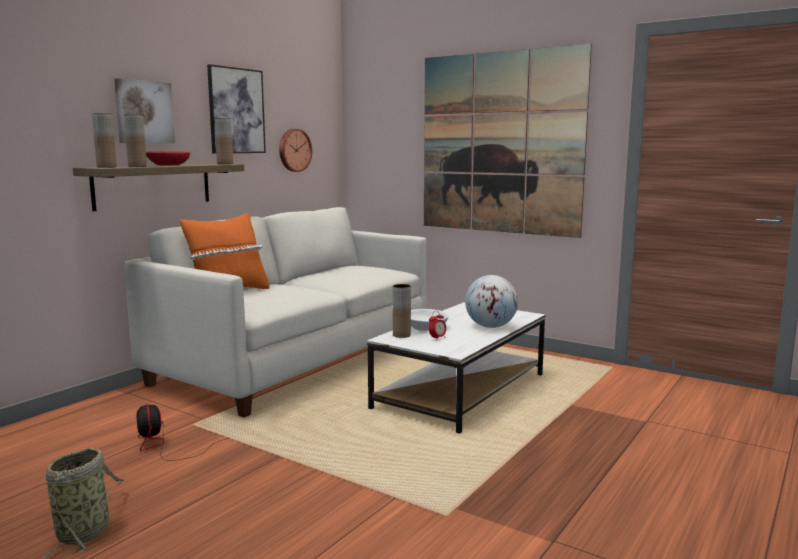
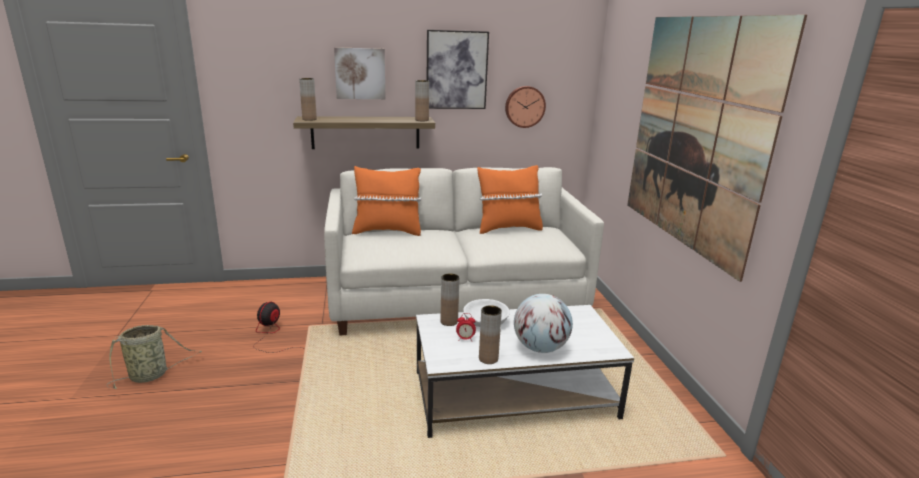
camera: 45 degrees right, 10 degrees up
(137, 166) = (338, 119): brown vase -> brown vase (488, 358)
(168, 165) = (369, 118): red bowl -> none
(329, 270) = (508, 228): none -> orange pillow

